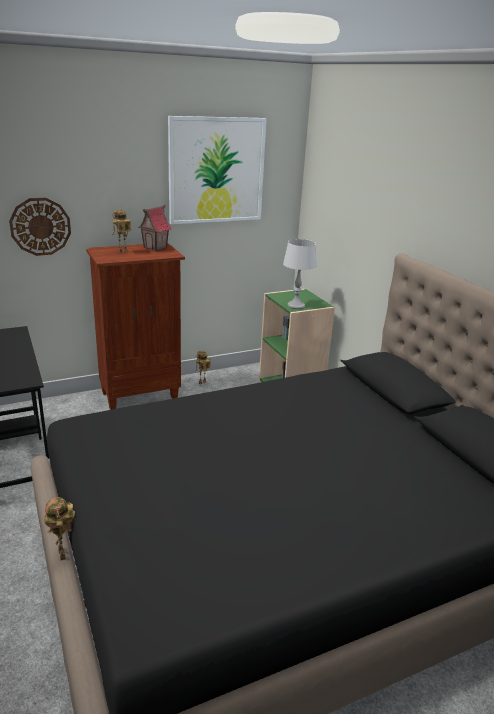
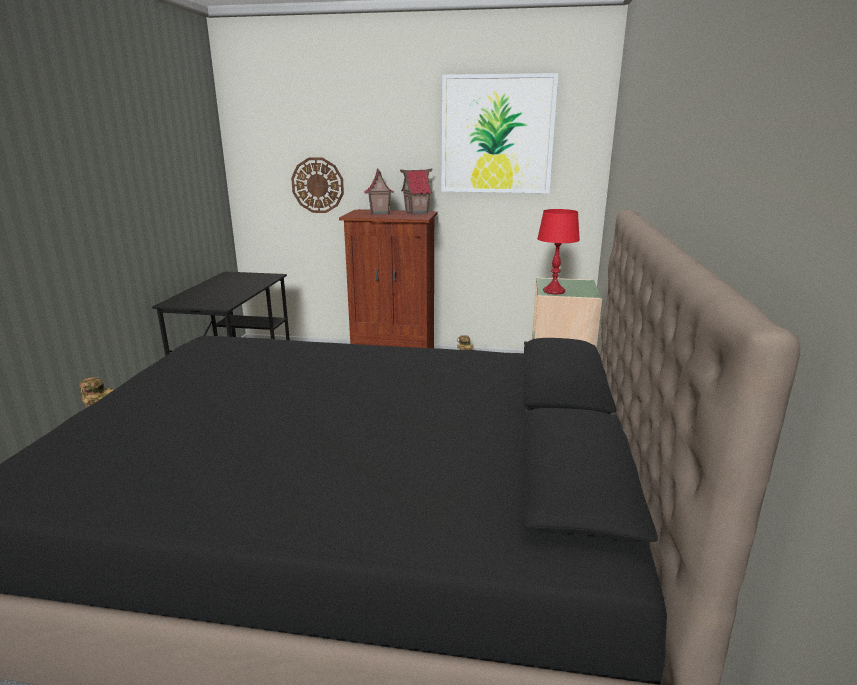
camera: 35 degrees right, 5 degrees down
(122, 252) = (379, 213): toy robot -> toy house
(296, 306) = (553, 291): grey table lamp -> red table lamp

